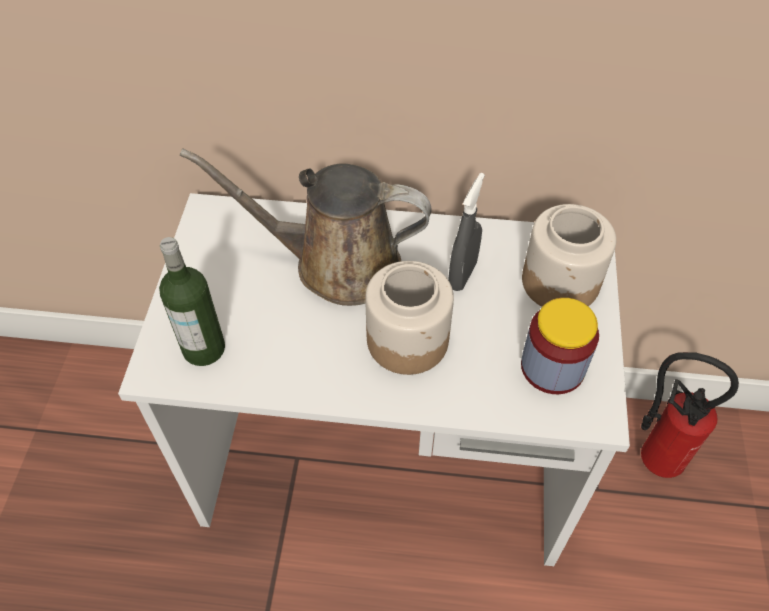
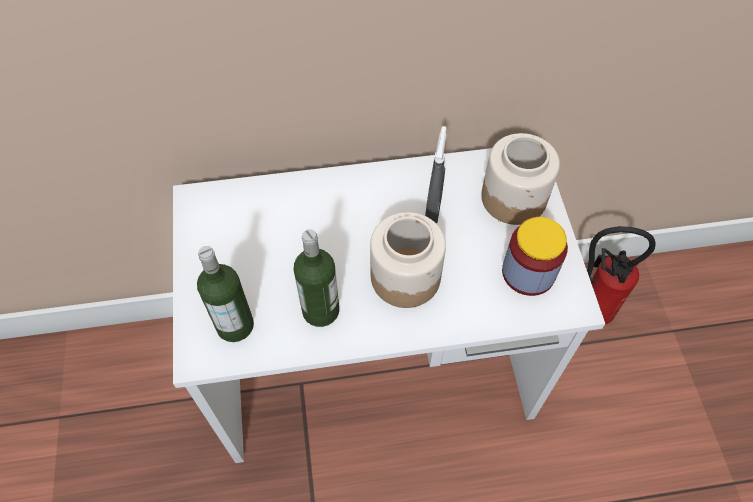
camera: 15 degrees left, 5 degrees up
(301, 354) = (320, 310): none -> bottle
(336, 263) = (324, 223): brown watering can -> none

